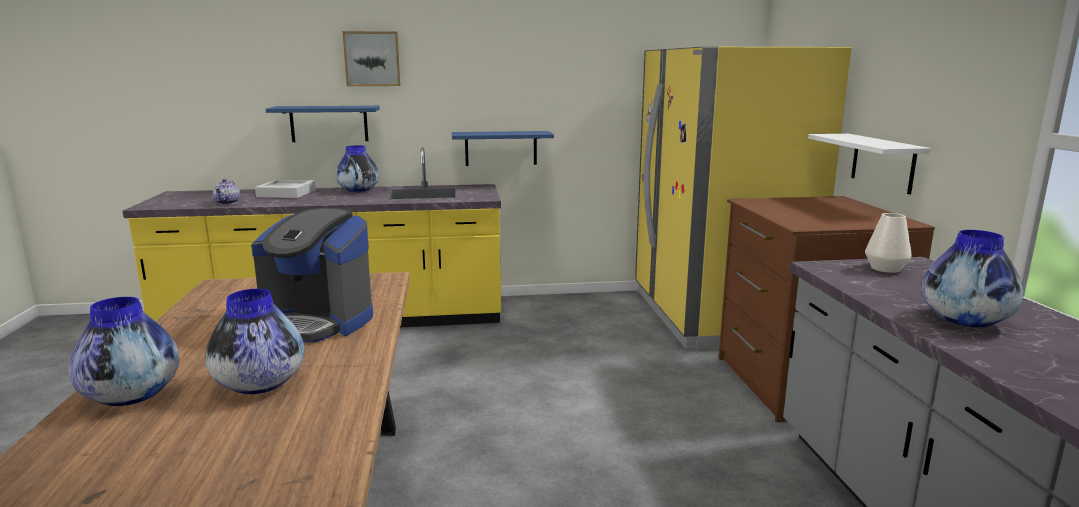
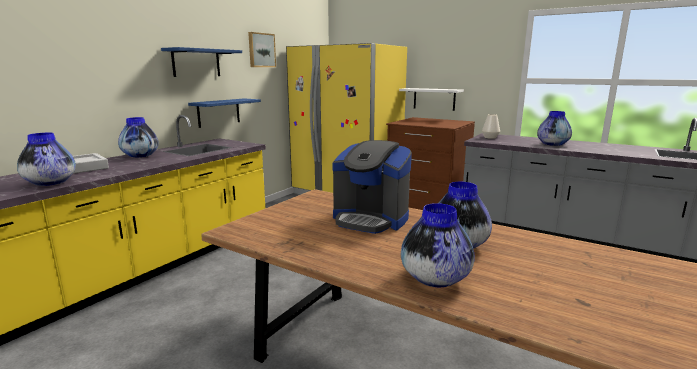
camera: 50 degrees left, 0 degrees up
(228, 203) = (51, 183): teapot -> vase
(317, 322) = (370, 219): coffee machine -> coffee machine turned 60 degrees clockwise
(329, 123) = (91, 101): blue shelf -> blue shelf (196, 63)
(372, 59) = (125, 43): picture -> picture (261, 50)

